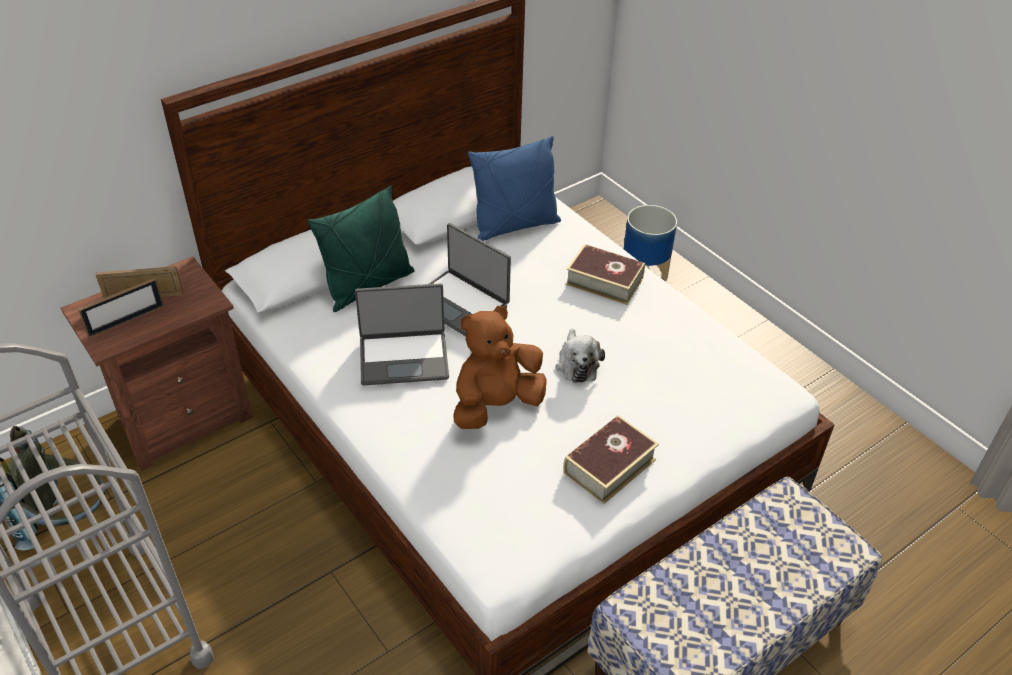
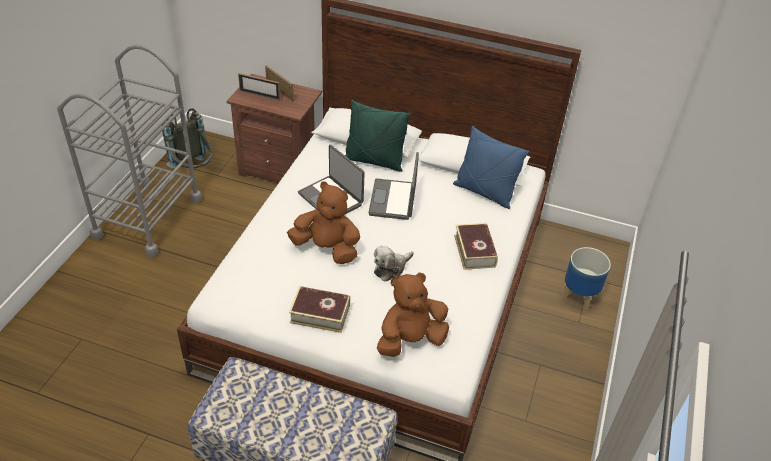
camera: 55 degrees right, 0 degrees up
(707, 403) = (410, 340): none -> brown plush toy

